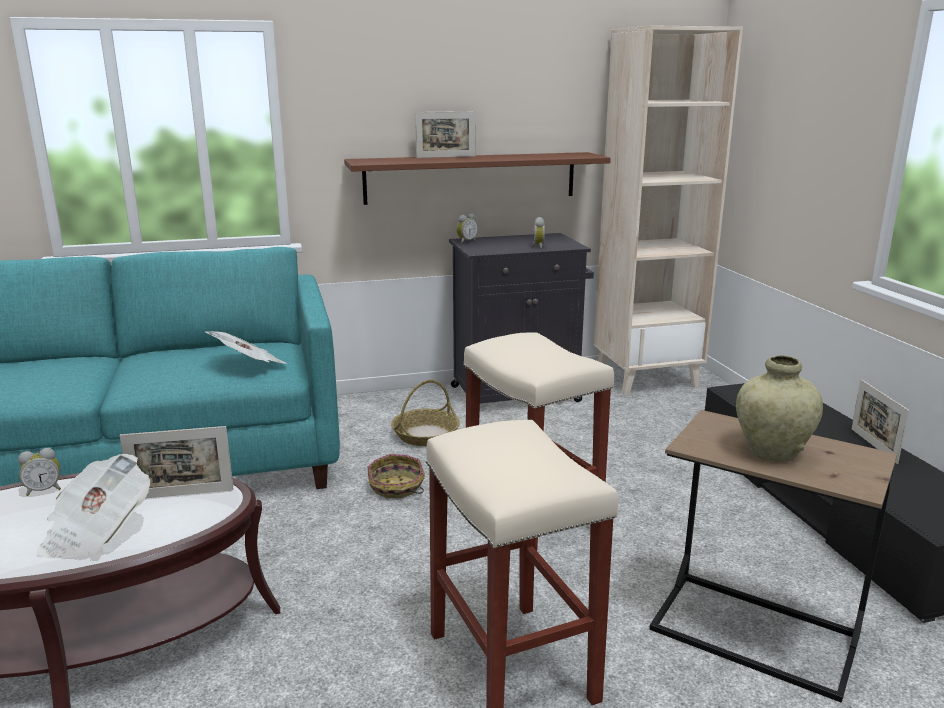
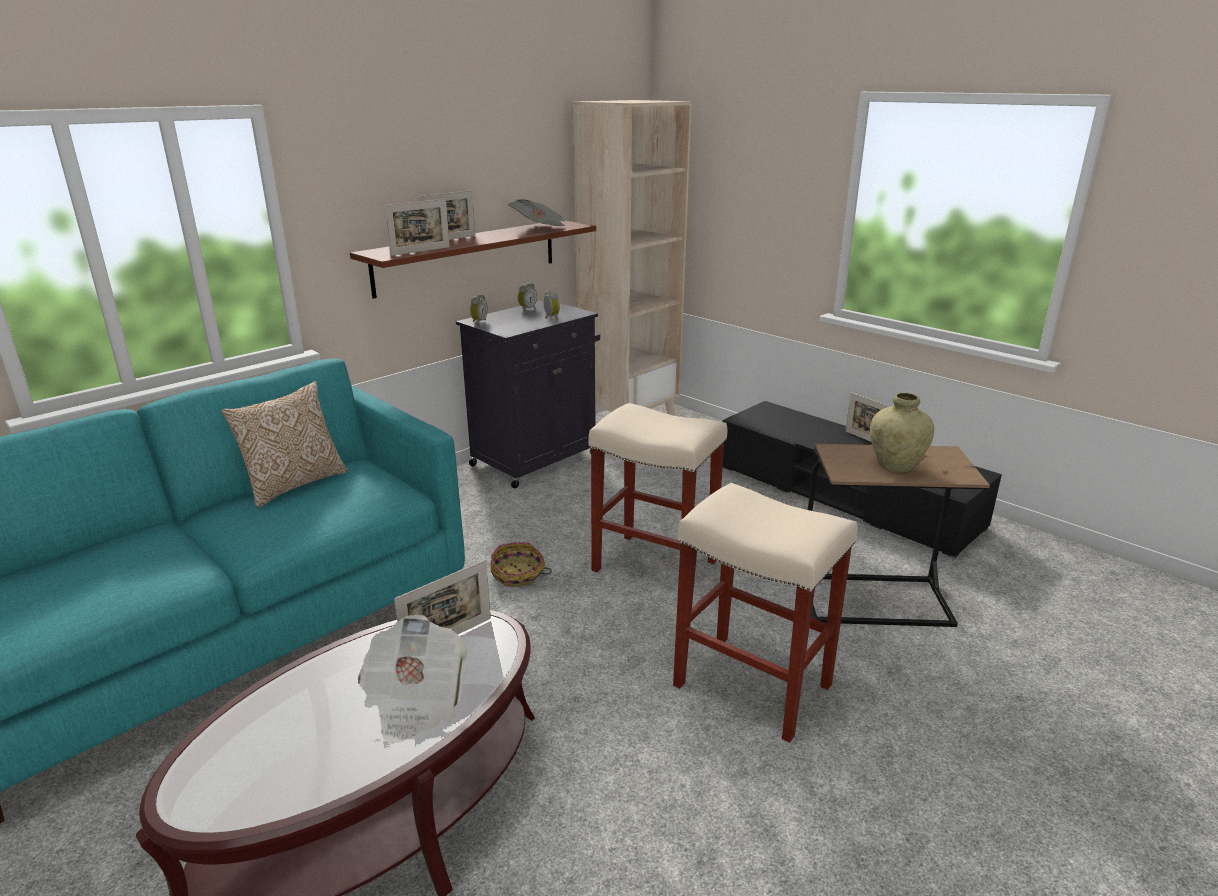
camera: 30 degrees left, 5 degrees up
(44, 490) = (294, 683): alarm clock -> alarm clock (526, 309)
(216, 348) = (294, 484): none -> pillow
(249, 366) = (361, 495): newspaper -> newspaper (540, 230)
(399, 161) = (420, 251): none -> picture frame
(426, 435) = (494, 519): basket -> none

